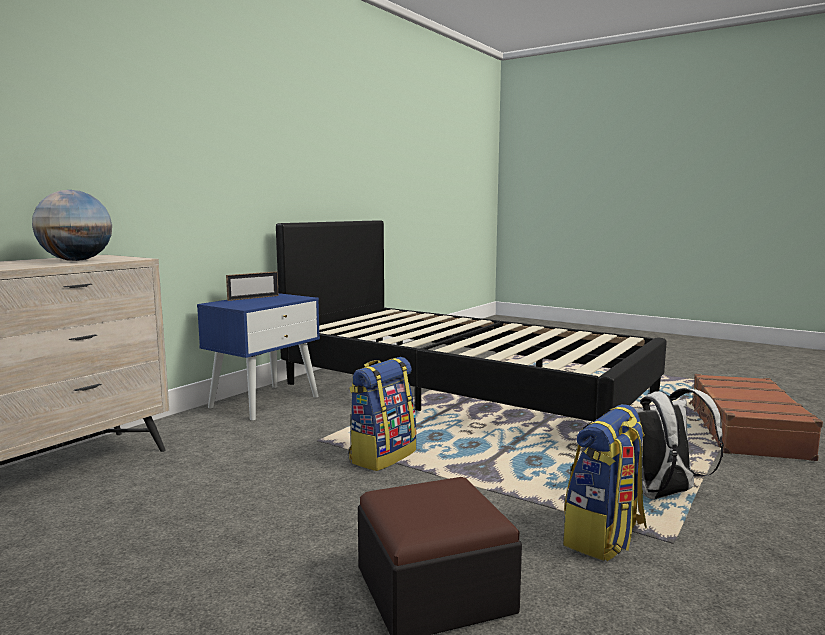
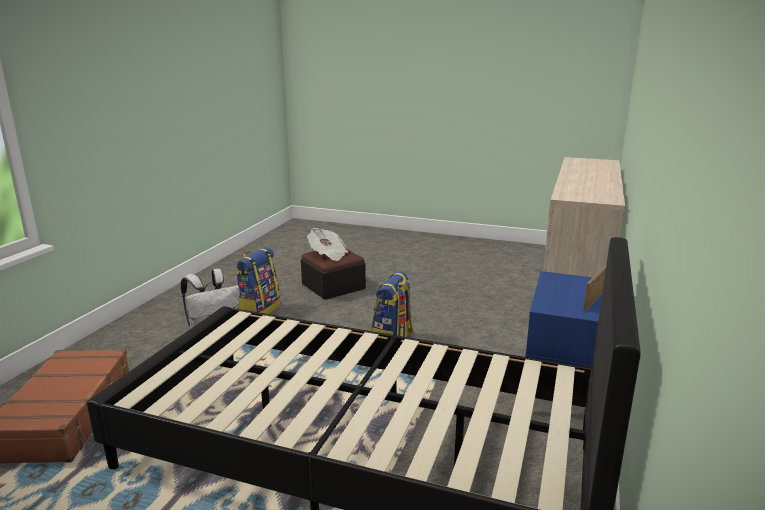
camera: 165 degrees right, 10 degrees up
(77, 260) = (579, 191): globe -> none
(447, 501) = (328, 254): none -> newspaper

